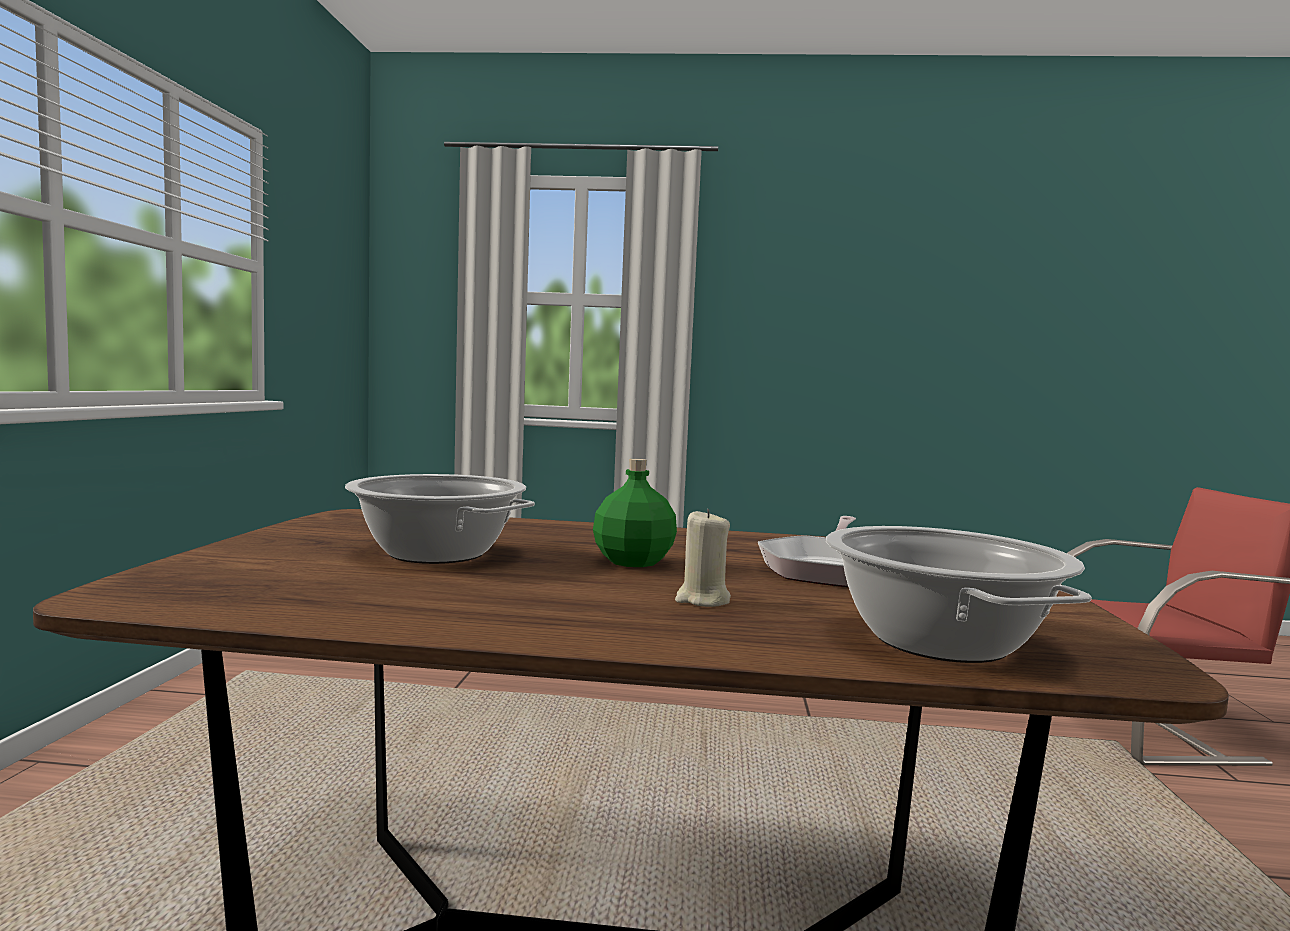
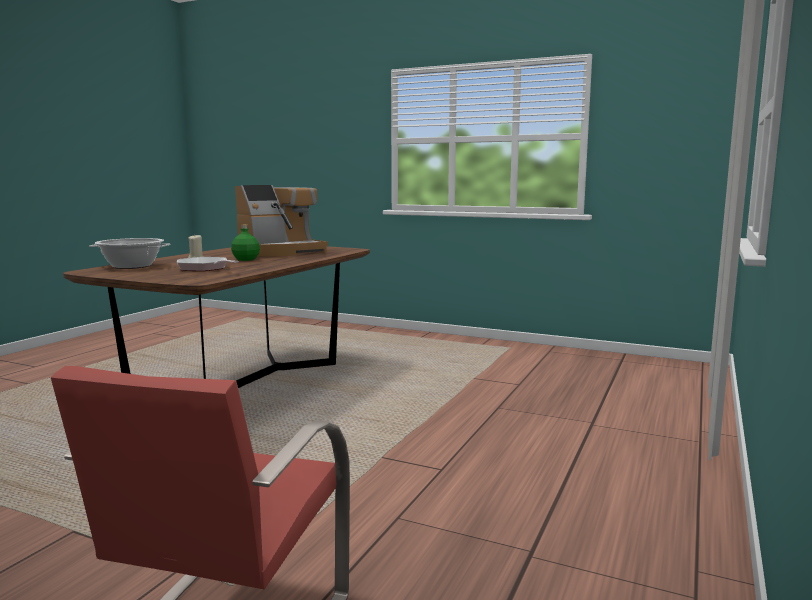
camera: 110 degrees right, 5 degrees up
(436, 553) = (281, 252): cooking pot -> coffee machine

